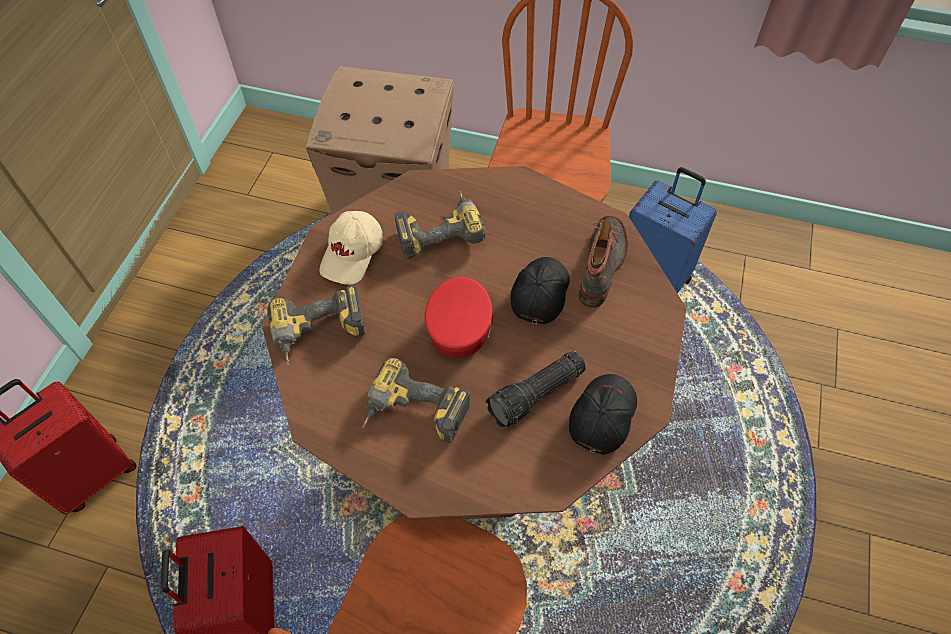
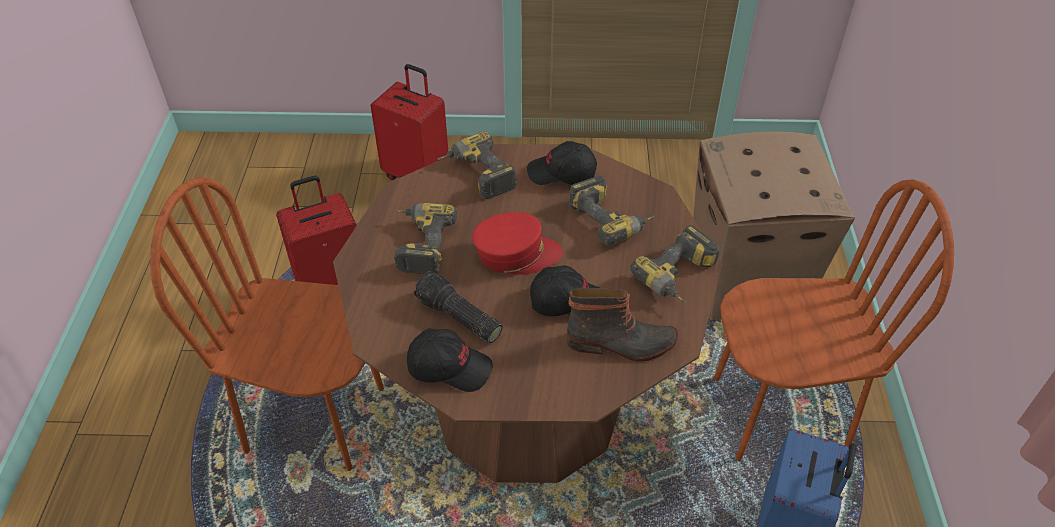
camera: 75 degrees right, 10 degrees down
(353, 254) = (562, 174): beige cap -> black cap
(534, 201) = (679, 278): none -> power drill

